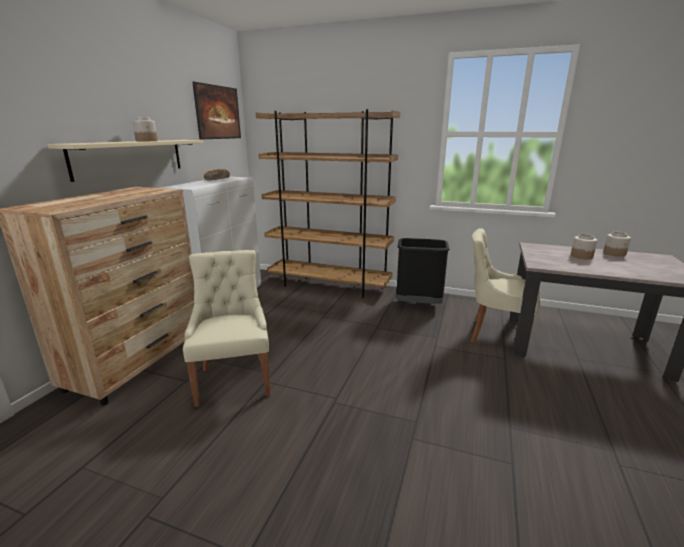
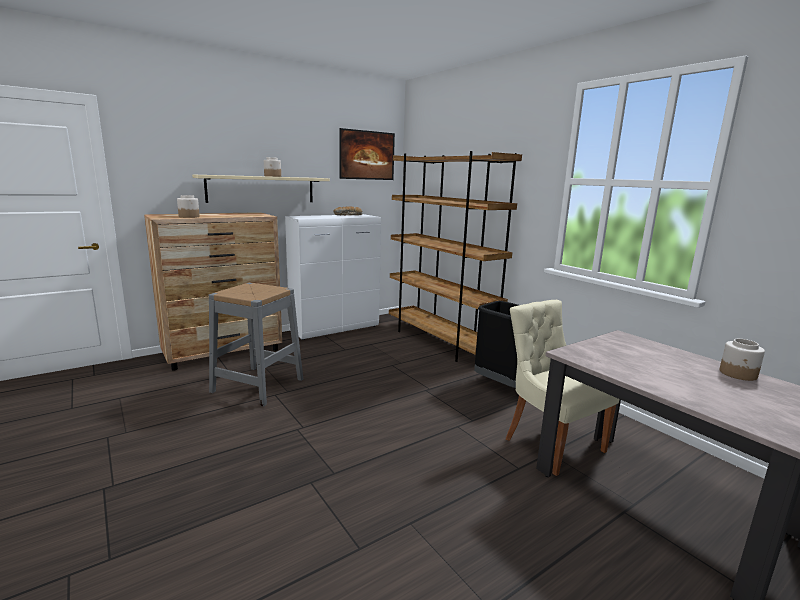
camera: 35 degrees right, 5 degrees down
(234, 379) = (258, 385): beige chair -> grey stool
(581, 256) = (665, 362): jar -> jar (189, 216)

